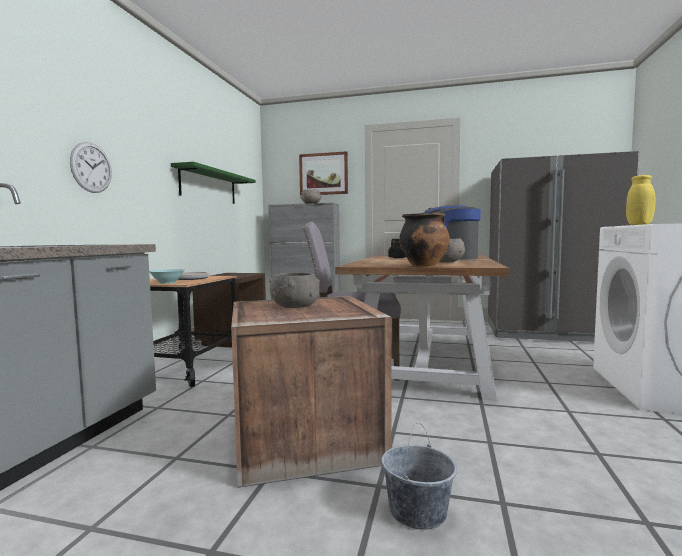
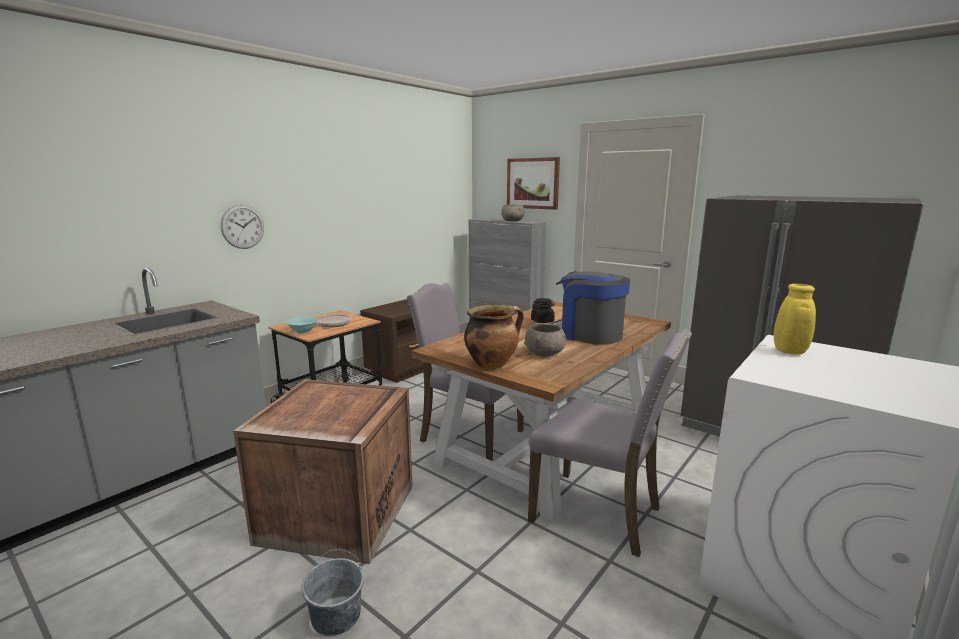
camera: 25 degrees right, 10 degrees up
(209, 186) = (387, 212): green shelf -> none
(295, 306) = (327, 402): grey bowl -> none
(520, 389) = (599, 513): none -> grey chair

